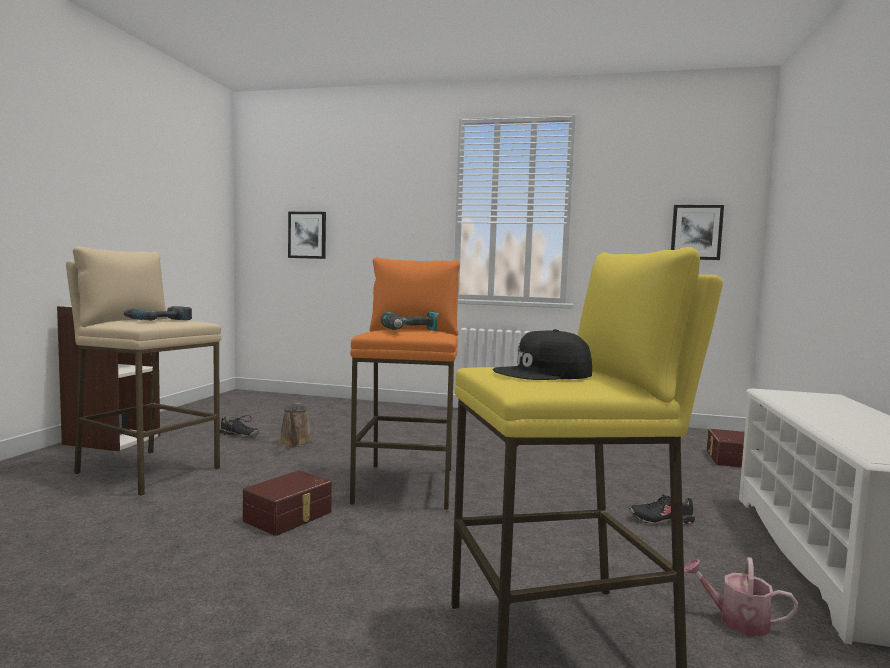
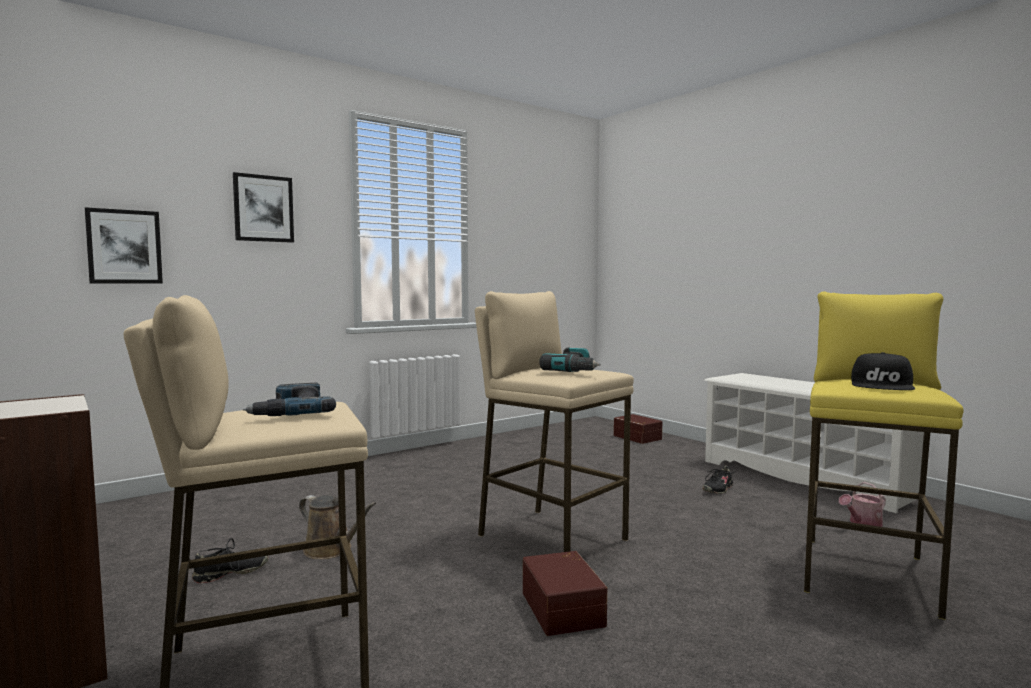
camera: 50 degrees left, 0 degrees up
(407, 485) = (551, 537): orange stool -> beige stool
(696, 232) = (559, 252): picture -> picture (263, 208)

